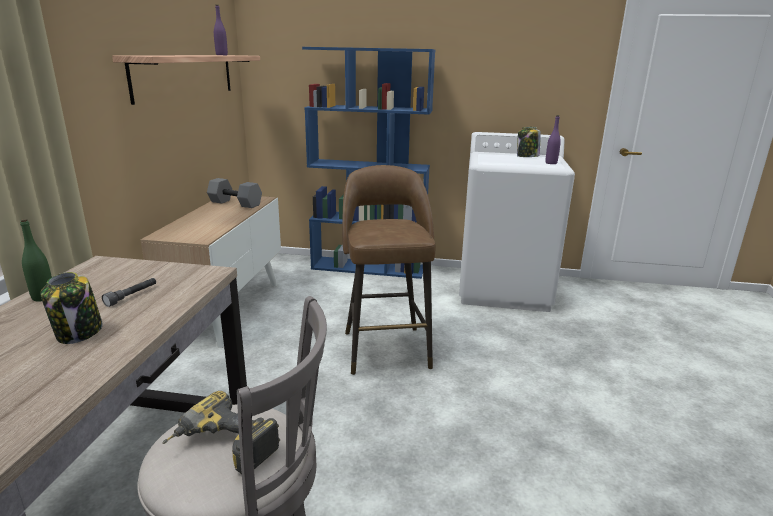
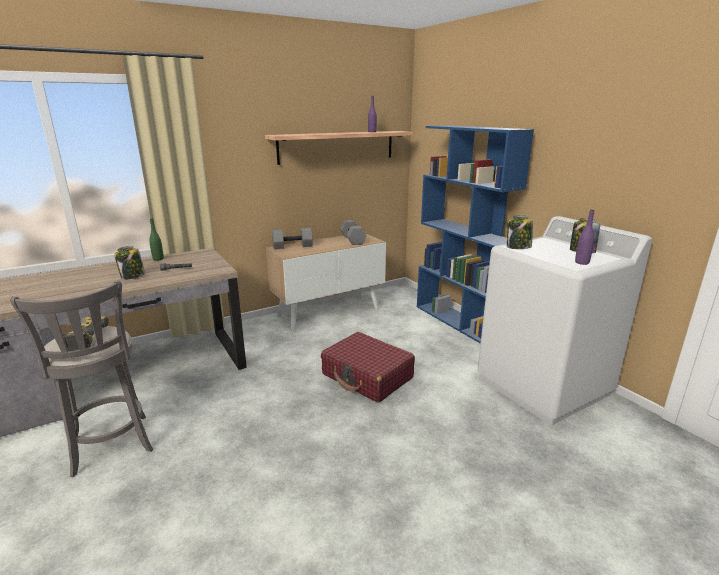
camera: 50 degrees right, 0 degrees up
(180, 228) = (292, 246): none -> grey dumbbell
(386, 348) = (367, 376): brown stool -> red suitcase
(490, 162) = (518, 247): none -> jar

